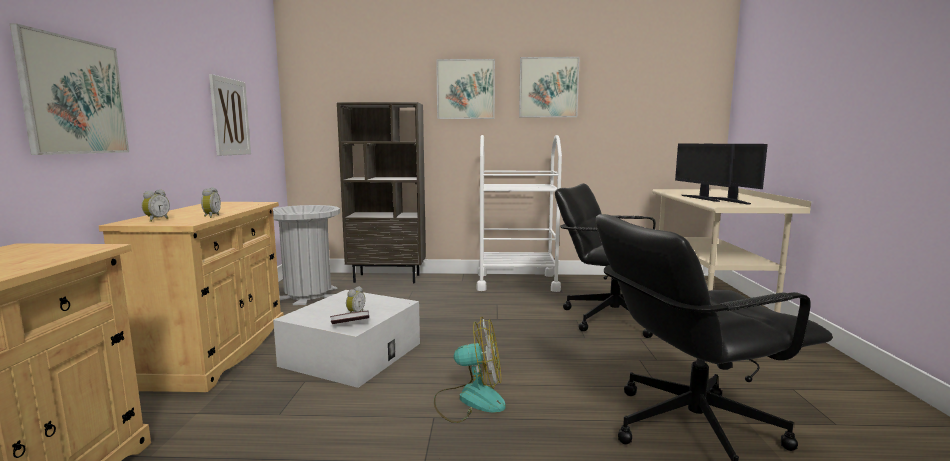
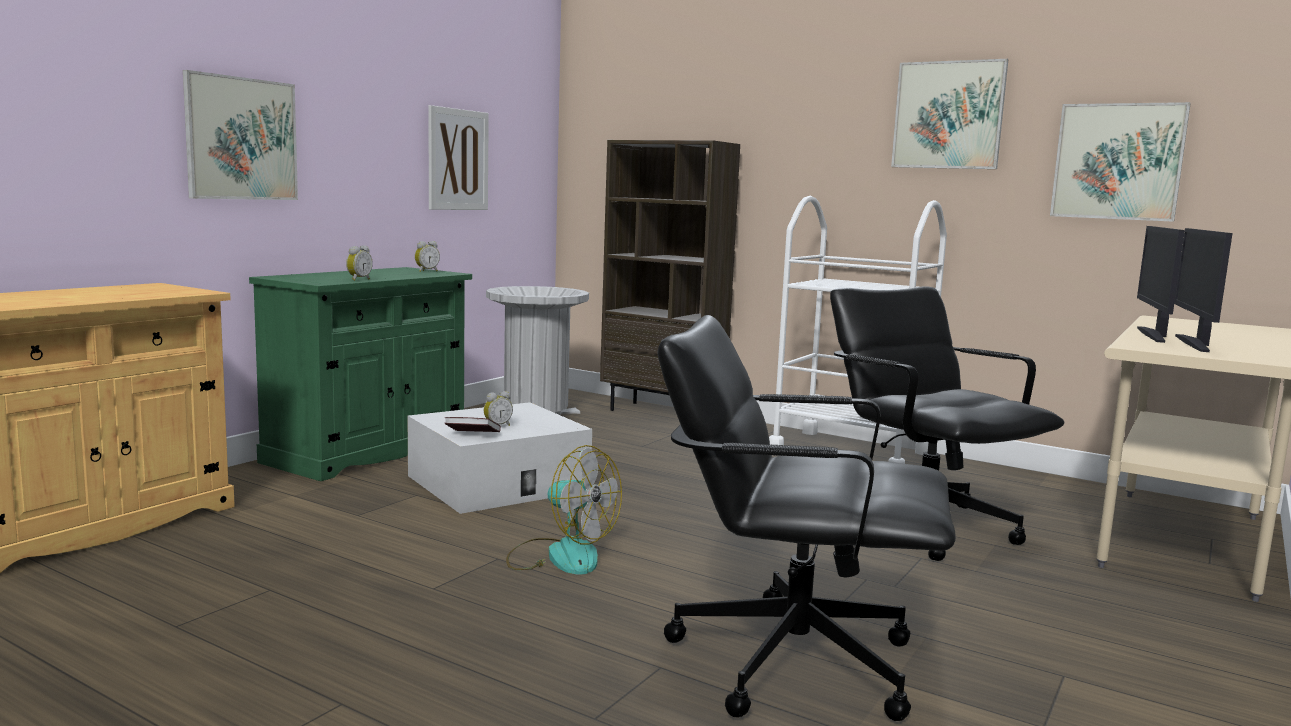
camera: 30 degrees right, 0 degrees up
(156, 220) = (304, 277): alarm clock -> alarm clock (426, 271)
(216, 352) = (369, 450): beige cabinet -> green cabinet
(465, 89) = (809, 119): picture -> picture (1117, 161)

